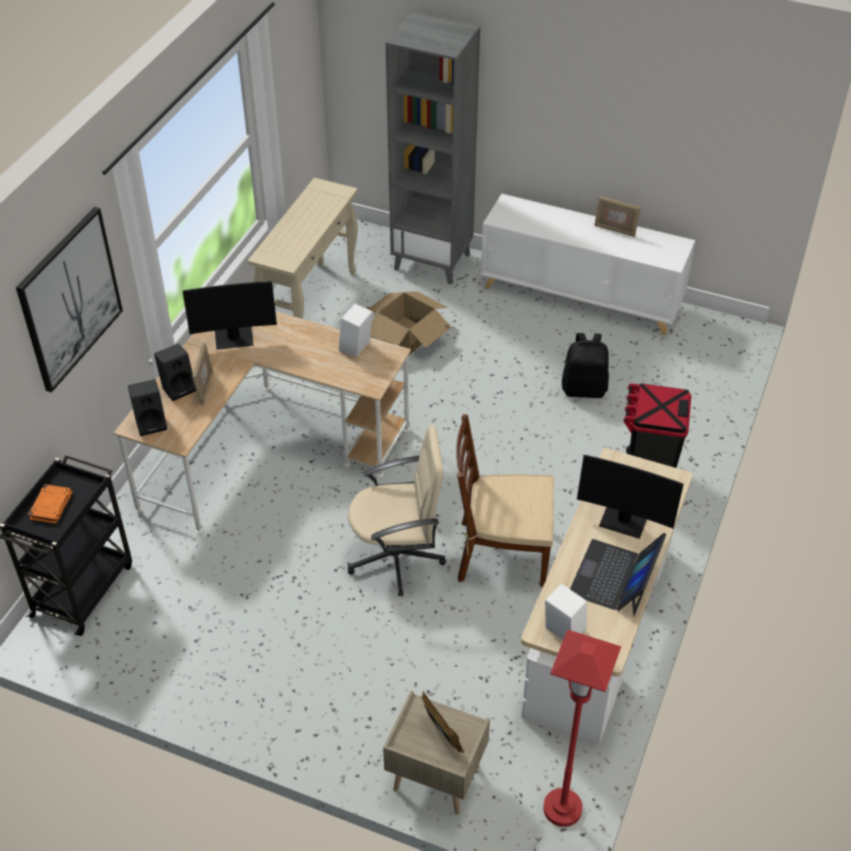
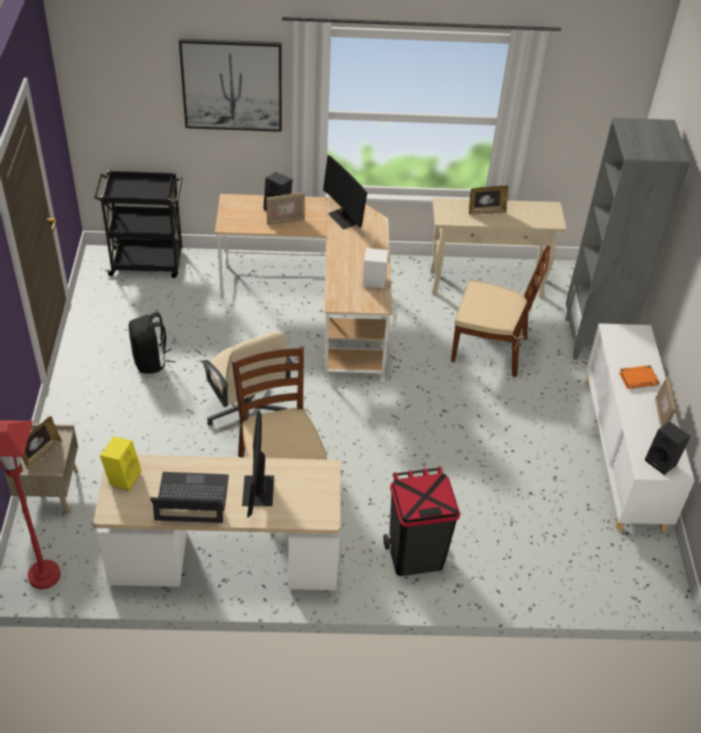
camera: 65 degrees right, 0 degrees up
(51, 506) = (137, 187): orange book -> orange book (638, 379)
(152, 423) = (237, 207): black speaker -> black speaker (662, 462)
(296, 230) = (486, 211): none -> picture frame
(407, 335) = (490, 349): cardboard box -> brown chair
(562, 631) = (123, 477): white speaker -> yellow speaker
(584, 389) = (501, 484): black backpack -> black backpack (151, 361)

